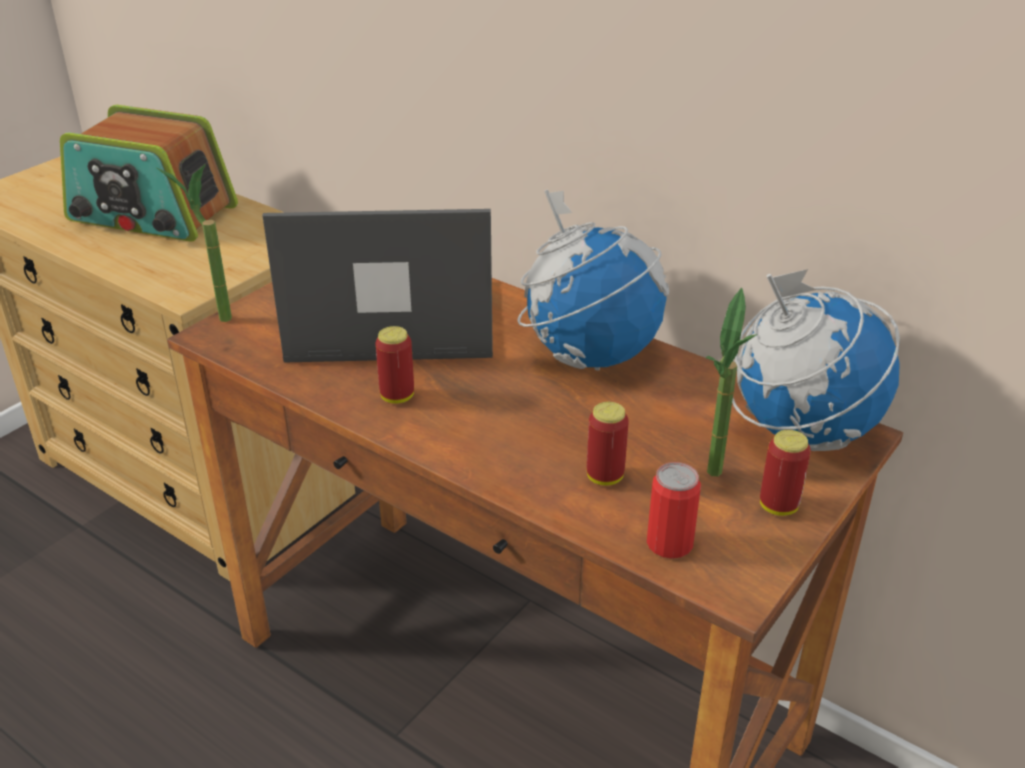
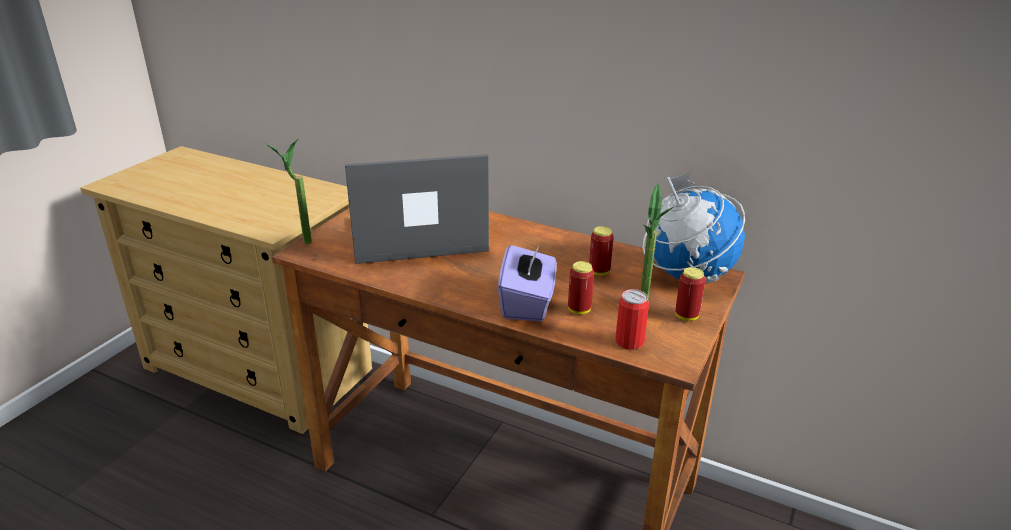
camera: 10 degrees left, 5 degrees down
(152, 214) = (233, 187): radio -> none
(397, 396) = (435, 277): can -> can (599, 272)
(526, 456) = (527, 303): none -> purple tissue box
(590, 354) = (548, 245): globe -> none

